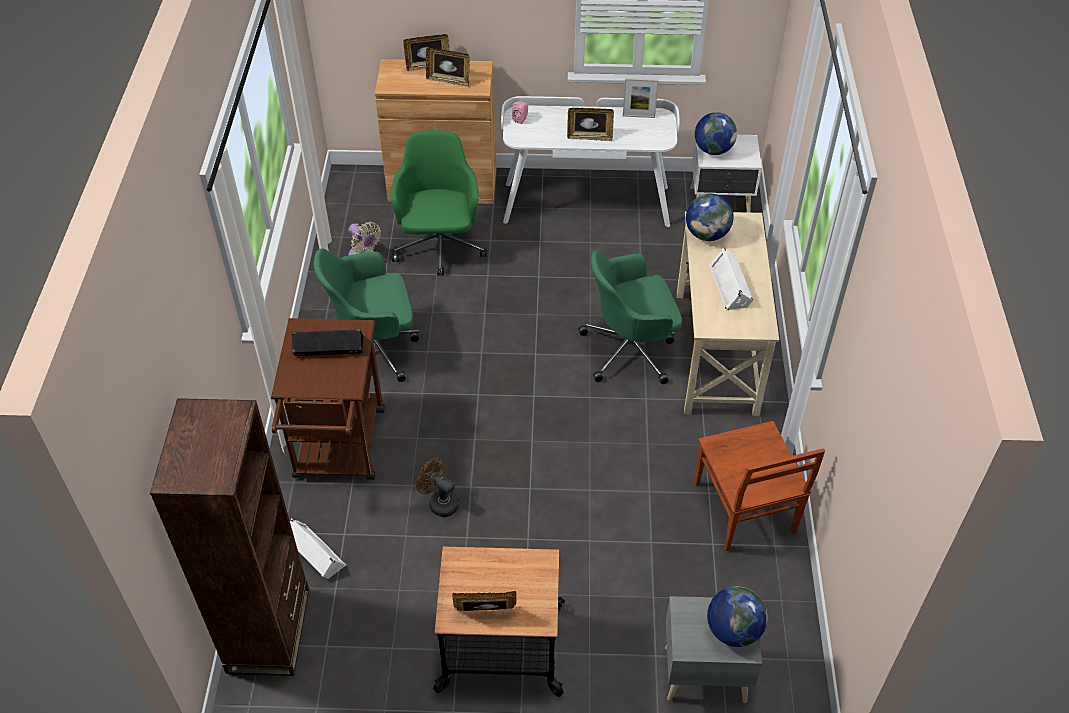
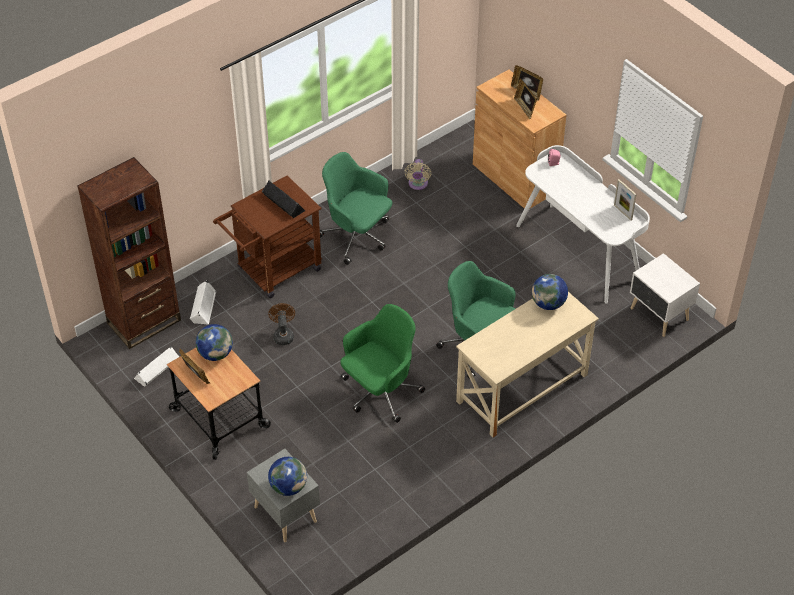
camera: 50 degrees right, 0 degrees up
(440, 247) = (463, 211): green office chair -> green office chair (380, 392)
(589, 137) = (575, 202): picture frame -> none
(713, 150) = (657, 270): globe -> globe (215, 354)
(731, 285) = (517, 338): white speaker -> white speaker (157, 370)
(745, 510) = (413, 470): brown chair -> none

